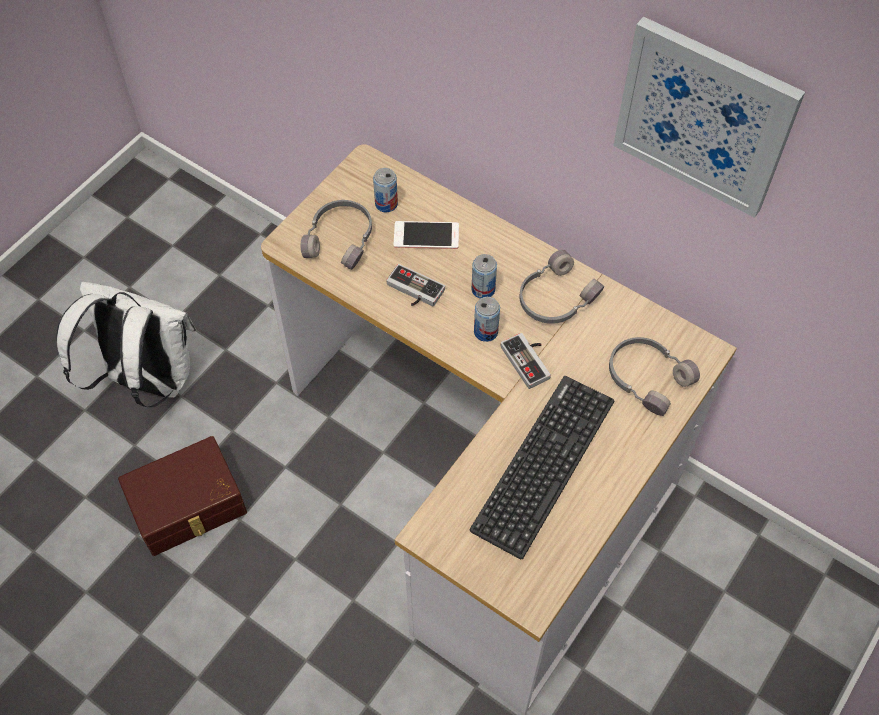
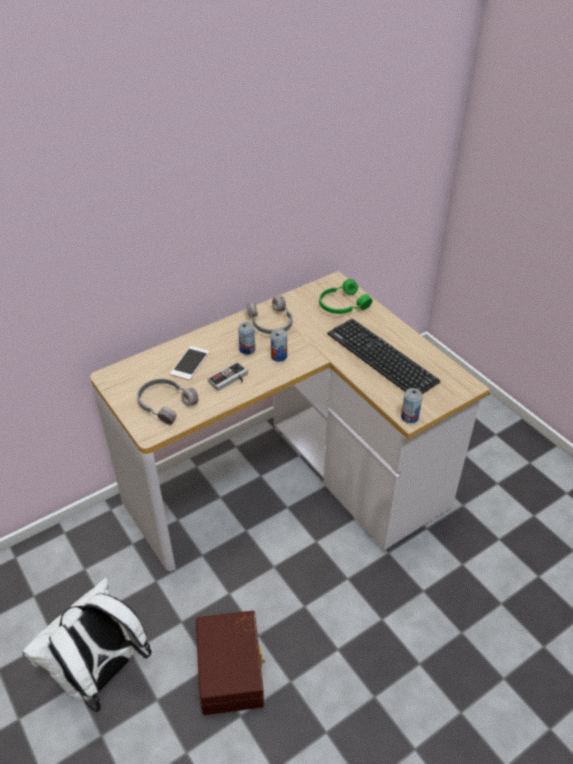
camera: 70 degrees left, 15 degrees down
(386, 204) = (151, 375): can -> can (409, 417)
(530, 360) = (309, 344): game controller -> none
(647, 377) = (342, 304): grey headphones -> green headphones
(704, 117) = (286, 145): picture -> none

